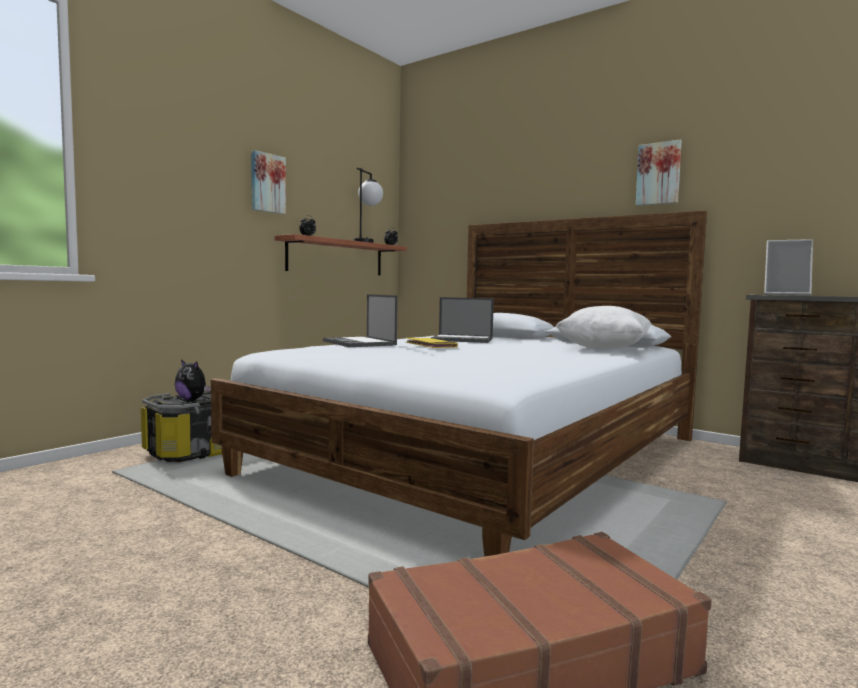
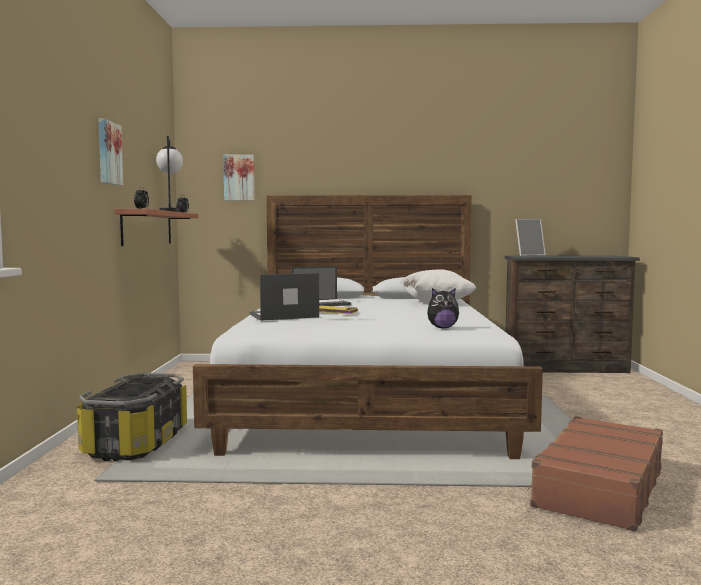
camera: 35 degrees left, 0 degrees up
(192, 400) = (130, 392): plush toy -> plush toy (442, 328)
(359, 343) = (283, 316): laptop -> laptop turned 135 degrees clockwise
(658, 174) = (434, 164): picture -> picture (239, 177)

